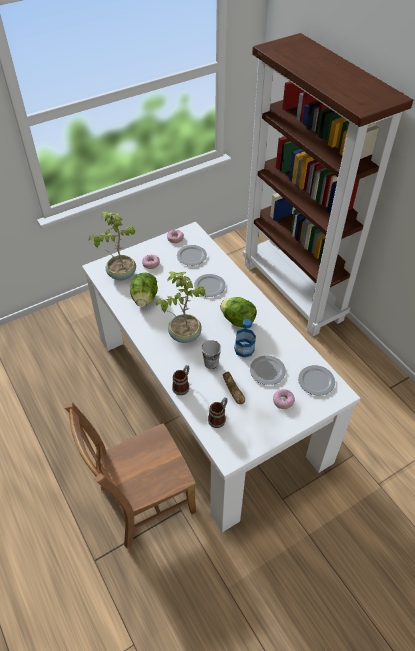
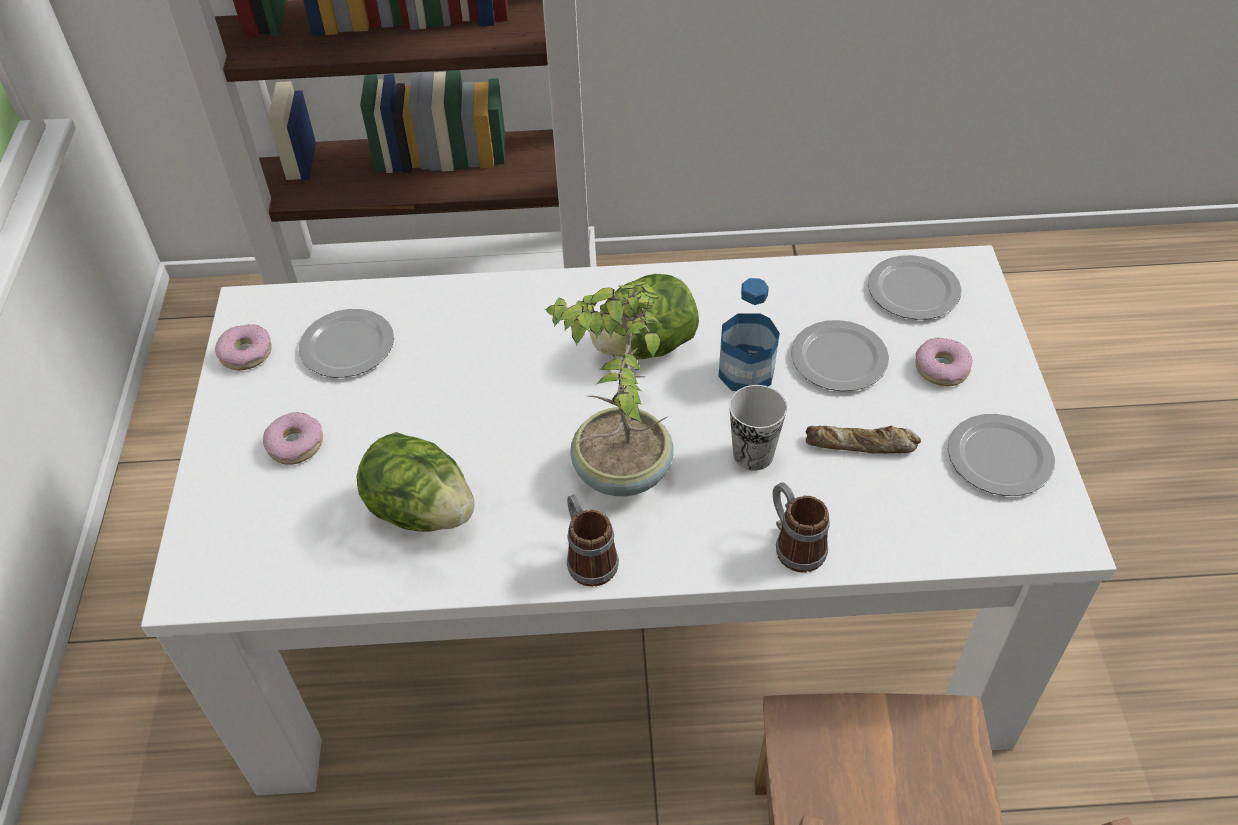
camera: 60 degrees left, 0 degrees up
(121, 274) = (273, 531): potted plant -> none
(209, 286) = (486, 354): plate -> plate (998, 458)
(219, 417) = (935, 508): mug -> mug (588, 557)

